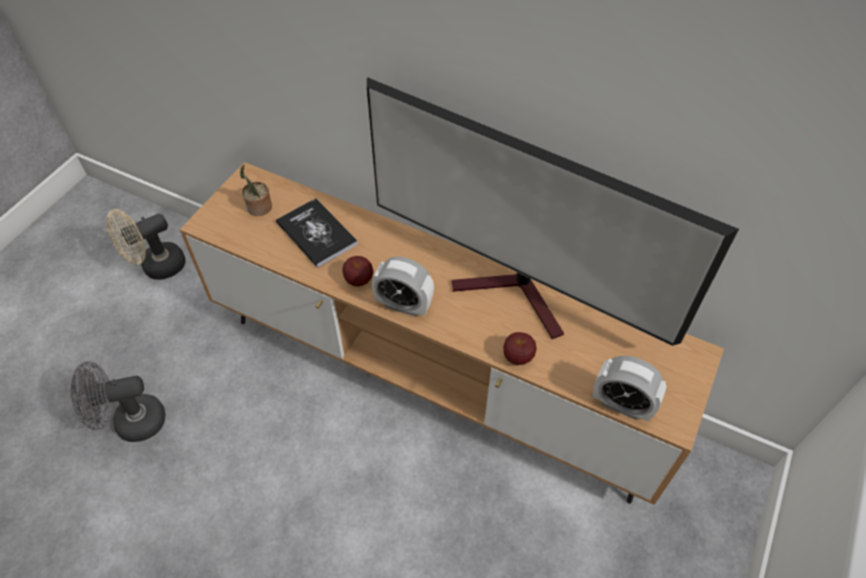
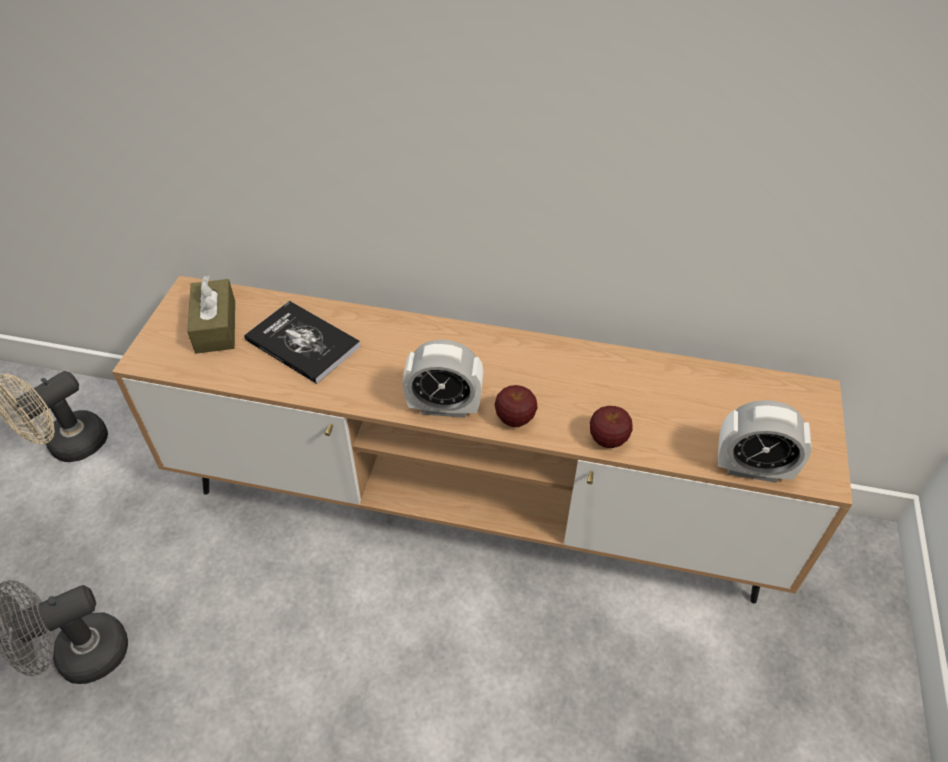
camera: 15 degrees left, 5 degrees down
(259, 208) = (215, 326): potted plant -> brown tissue box
(359, 280) = (376, 388): apple -> apple (514, 418)
(518, 296) = (582, 368): television -> none

